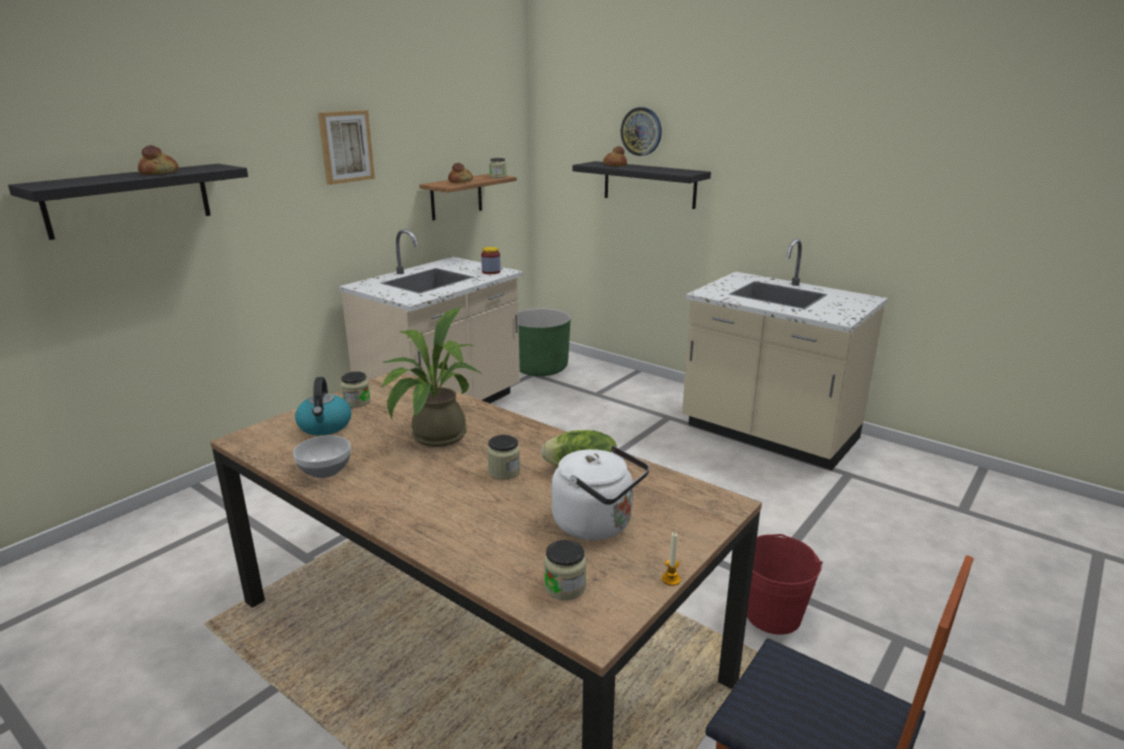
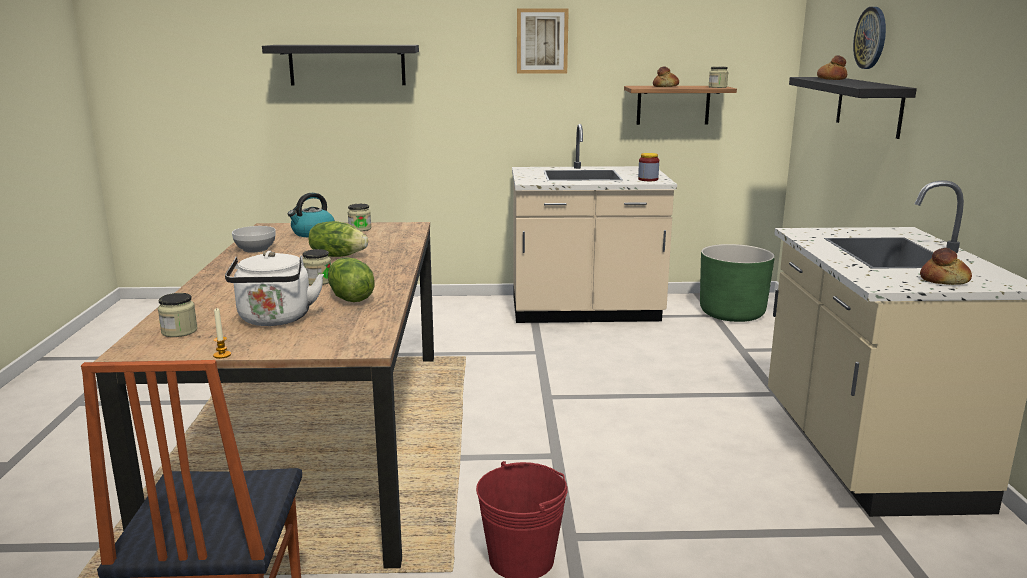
camera: 50 degrees right, 5 degrees down
(159, 173) = (356, 44): bread -> bread (944, 281)
(433, 438) = (337, 256): potted plant -> lettuce

